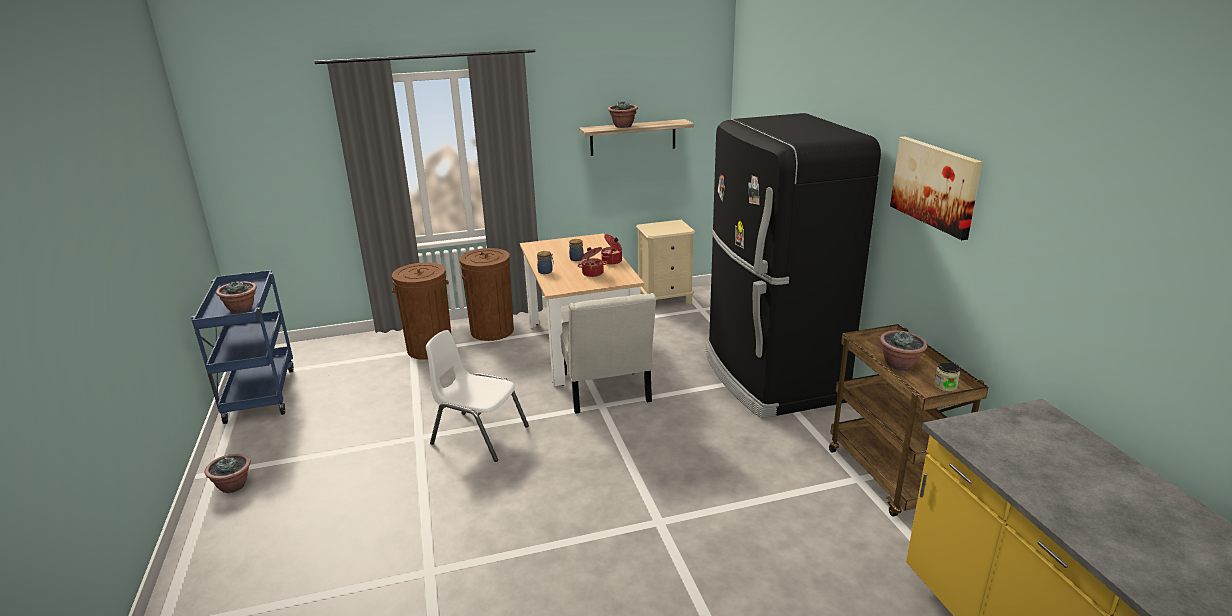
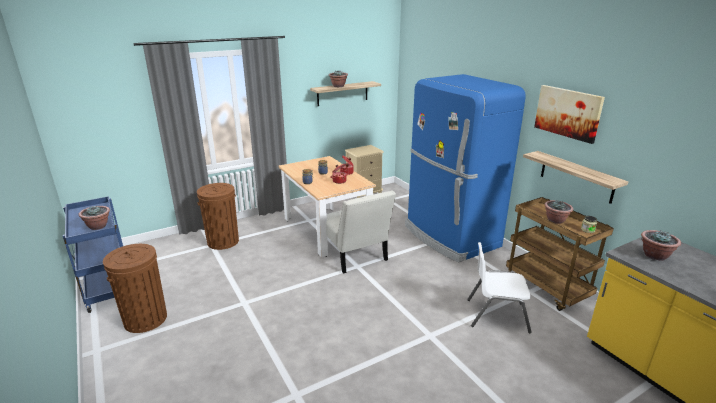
camera: 15 degrees left, 0 degrees up
(233, 486) = (117, 358): potted plant -> potted plant (655, 256)
(479, 435) = (286, 296): white chair -> white chair (497, 315)
(492, 330) = (261, 225): brown trash can -> brown trash can (145, 319)
(770, 377) = (450, 237): black fridge -> blue fridge
(945, 294) = (576, 177): none -> shelf

